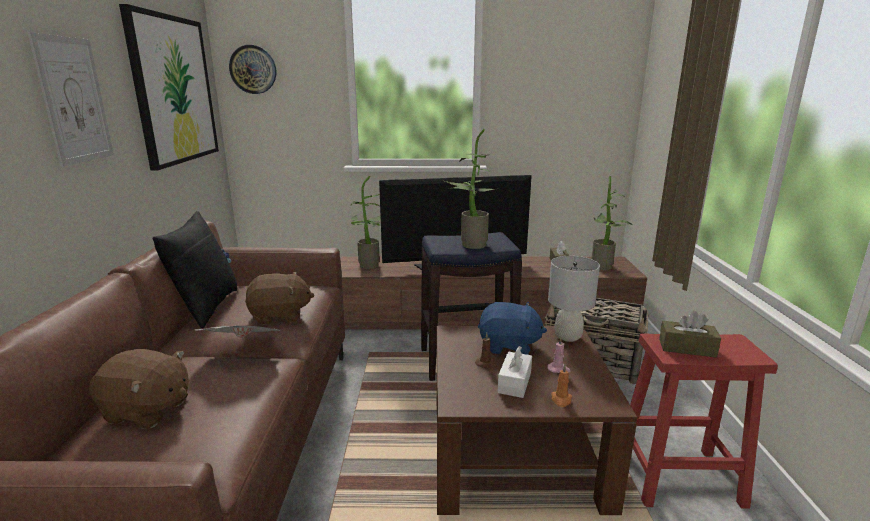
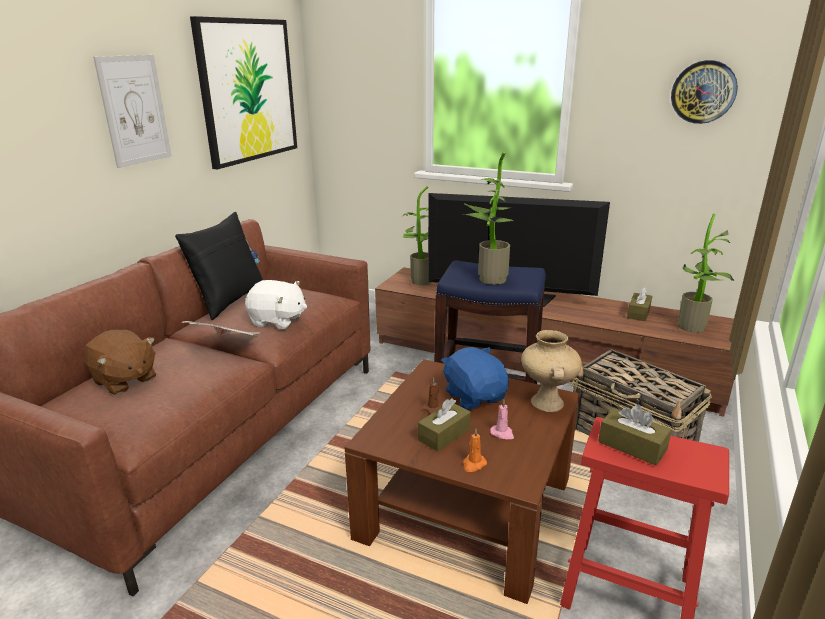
camera: 25 degrees right, 5 degrees up
(253, 69) = (337, 65): wall clock -> wall clock (703, 92)
(280, 316) = (277, 321): brown plush toy -> white plush toy
(509, 346) = (474, 396): blue plush toy -> blue plush toy turned 150 degrees counterclockwise
(514, 382) = (444, 435): white tissue box -> brown tissue box
(566, 337) = (546, 402): grey table lamp -> beige vase

